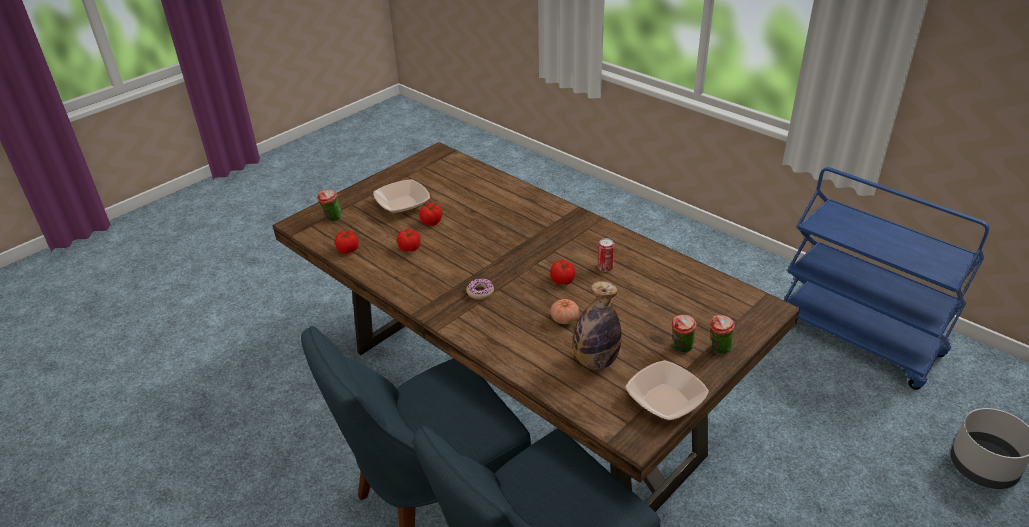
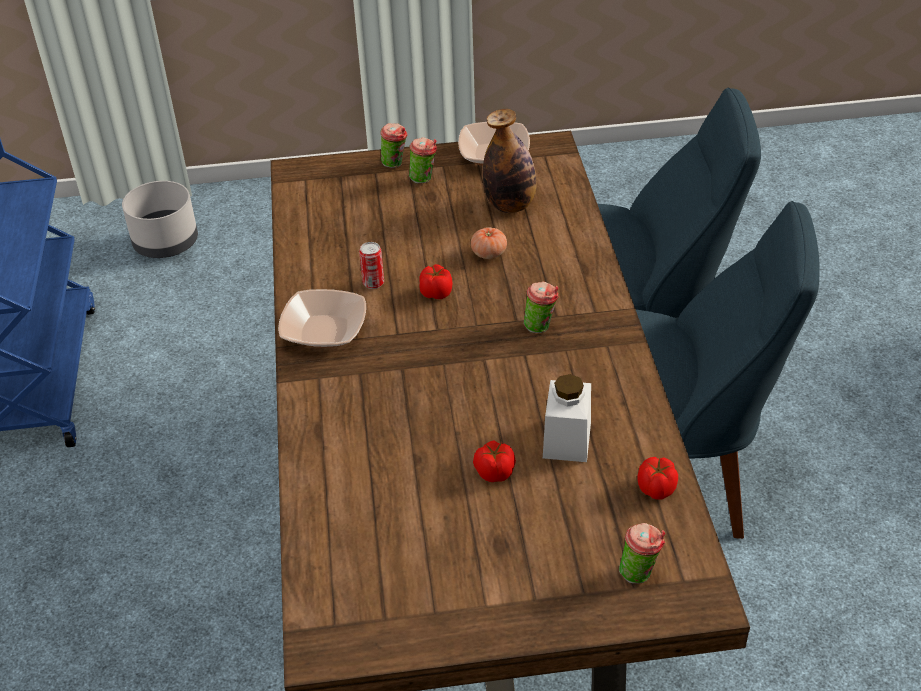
camera: 140 degrees left, 5 degrees up
(402, 205) = (504, 538): bowl -> bowl (324, 331)
(410, 248) = (567, 440): tomato -> white jar
(480, 292) = (541, 327): donut -> cup

